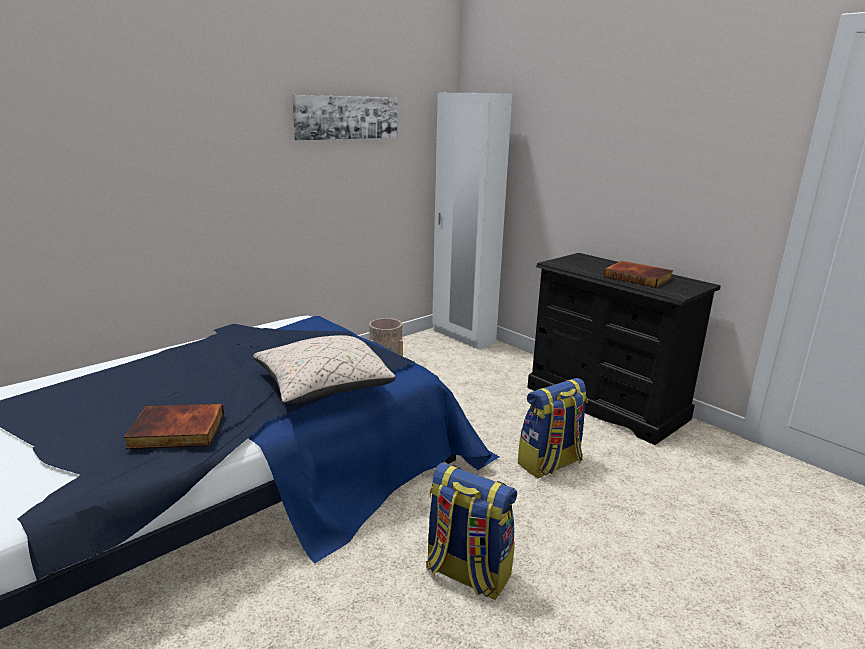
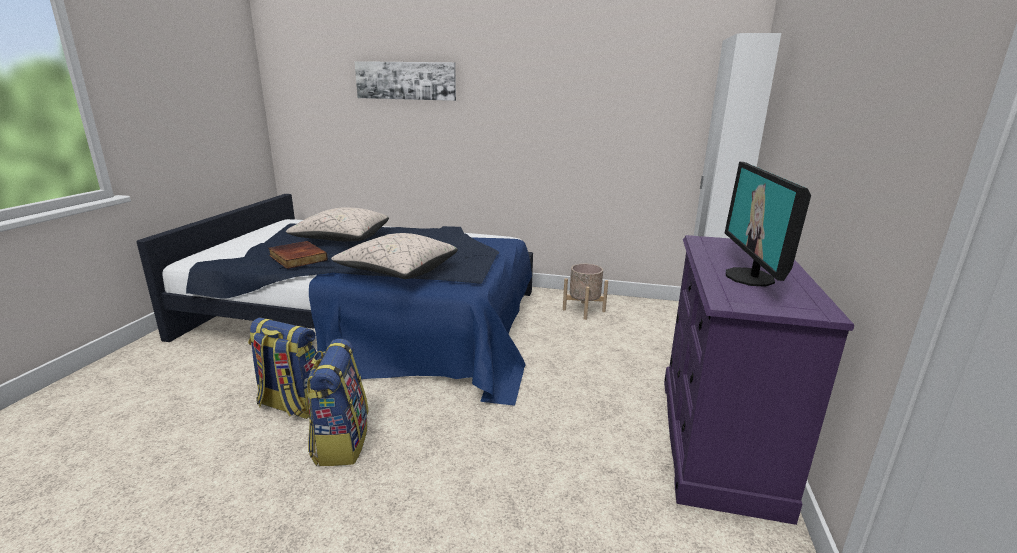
camera: 55 degrees right, 0 degrees up
(143, 390) = (342, 239): none -> beige pillow
(346, 117) = (601, 68): picture -> picture (406, 80)
(550, 464) = (538, 437): backpack -> backpack (291, 405)
(605, 403) = (717, 440): black dresser -> purple dresser
(638, 277) = (750, 277): book -> monitor

